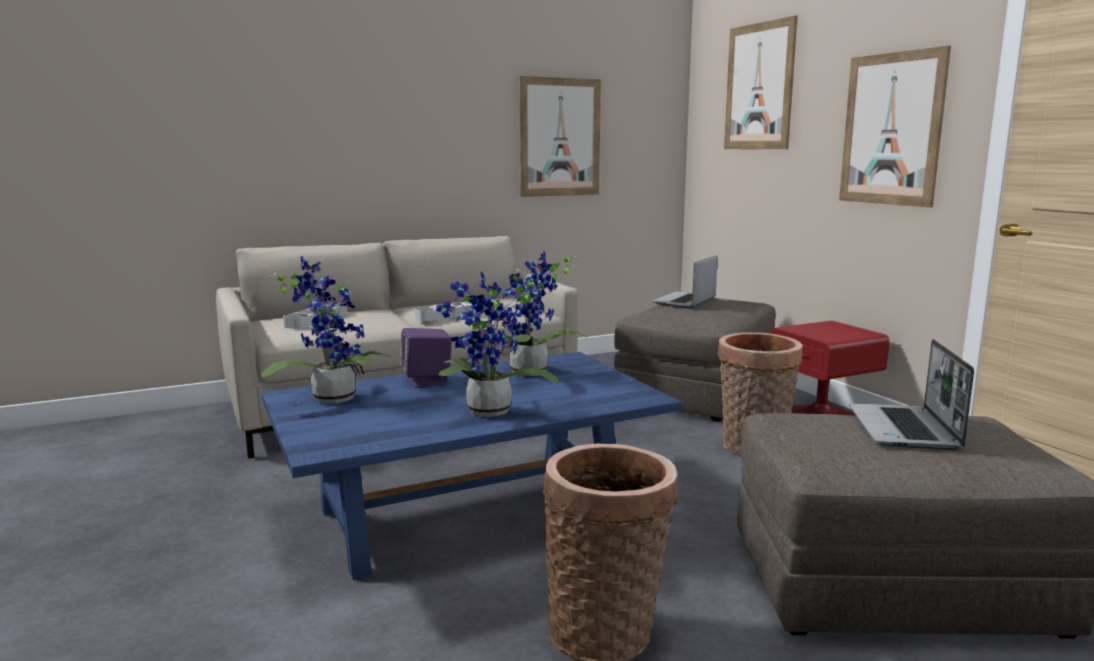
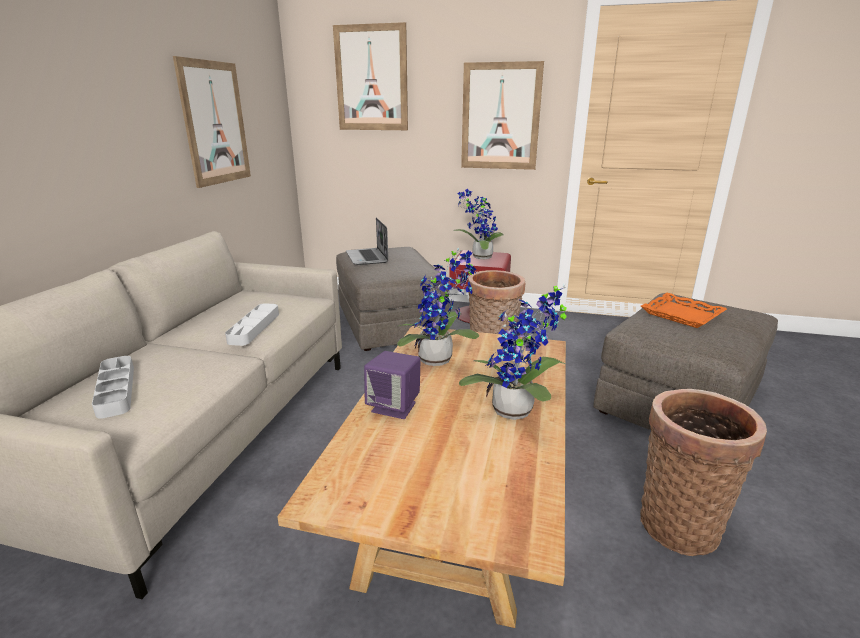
camera: 50 degrees left, 10 degrees up
(331, 397) = (369, 474): potted plant -> potted plant (479, 257)
(470, 513) = (457, 499): blue coffee table -> beige coffee table
(904, 429) = (682, 315): laptop -> orange tray

